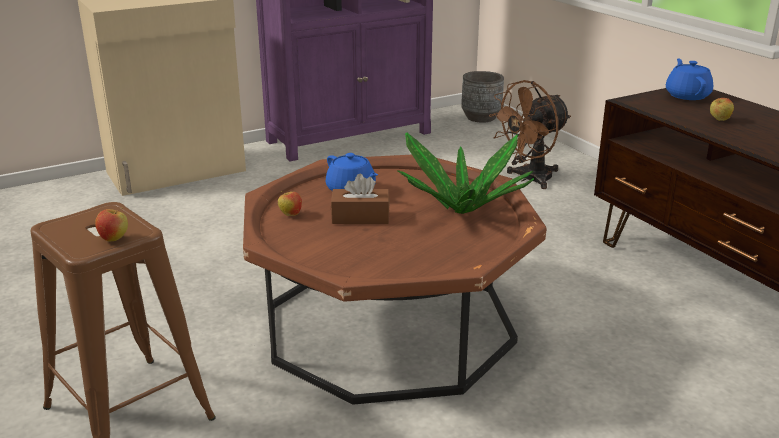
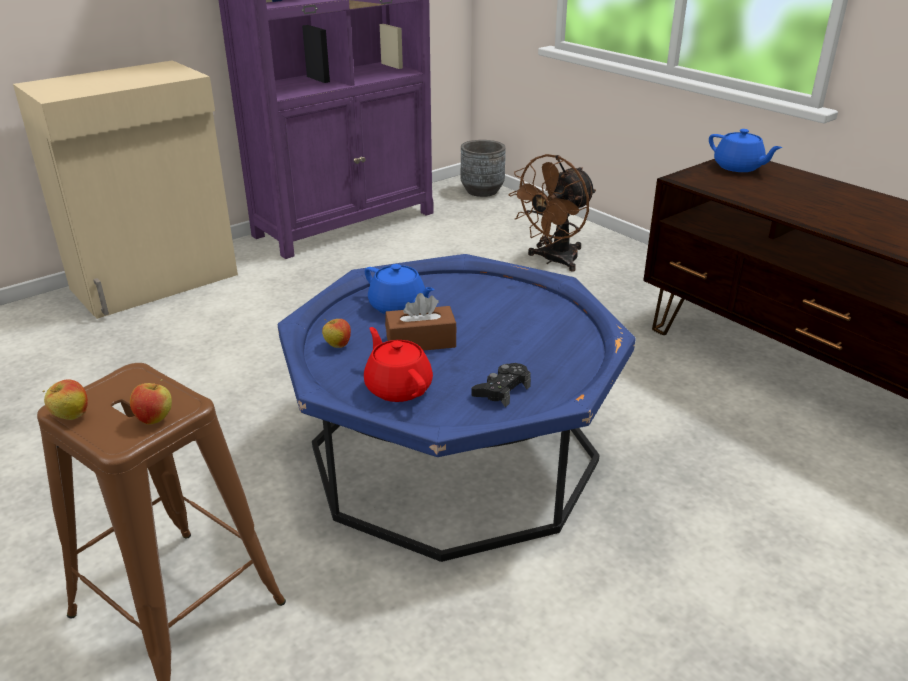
camera: 10 degrees left, 5 degrees up
(329, 248) = (398, 387): none -> red teapot
(389, 324) = (453, 454): brown coffee table -> blue coffee table
(415, 258) = (501, 390): none -> black game controller
(463, 209) = (532, 320): potted plant -> none
(687, 95) = (738, 167): blue teapot -> blue teapot turned 150 degrees clockwise
(719, 120) = (785, 196): apple -> apple (71, 417)

